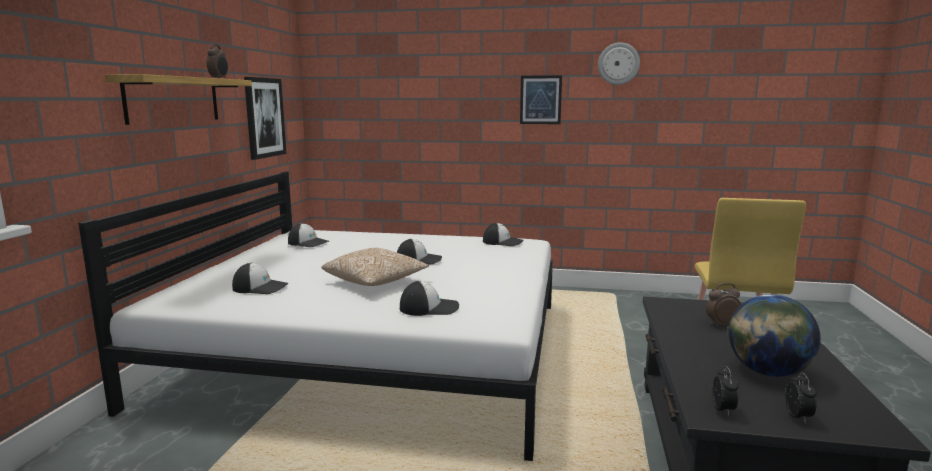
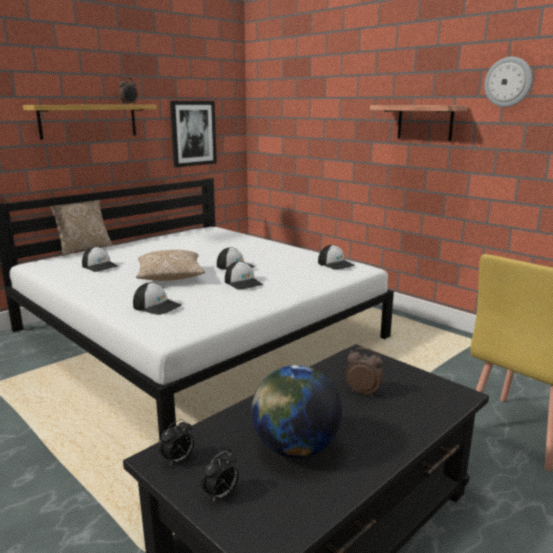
camera: 35 degrees right, 5 degrees up
(185, 275) = (84, 249): none -> pillow
(308, 243) = (192, 238): cap -> cap (243, 283)
(540, 100) = (425, 122): picture -> shelf

